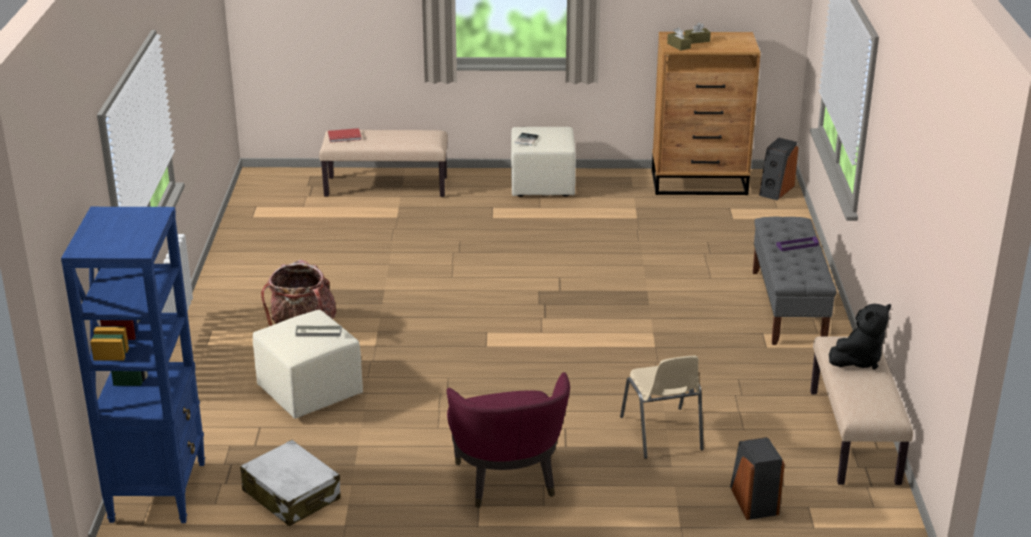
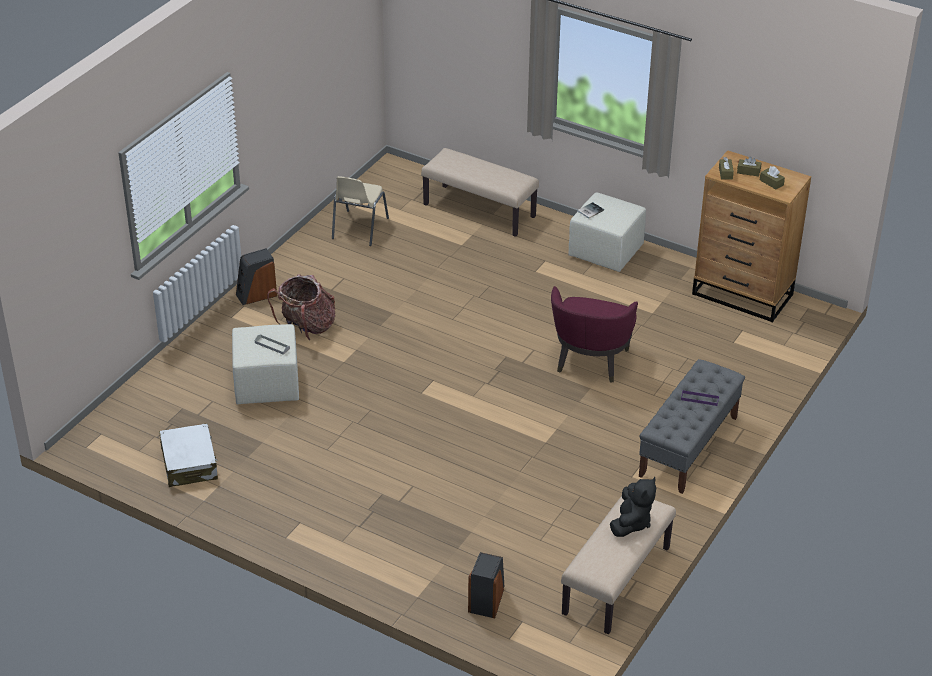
camera: 30 degrees right, 10 degrees up
(158, 491) = (113, 426): blue bookcase -> none
(345, 137) = (449, 160): red book -> none
(507, 481) = (335, 512): purple armchair -> purple armchair (590, 362)
(662, 434) = (476, 519): beige chair -> beige chair (359, 229)
(726, 43) = (771, 182): none -> brown tissue box
(776, 190) = (803, 326): speaker -> speaker (256, 295)
(858, 360) = (631, 523): black plush toy -> black plush toy turned 60 degrees counterclockwise

